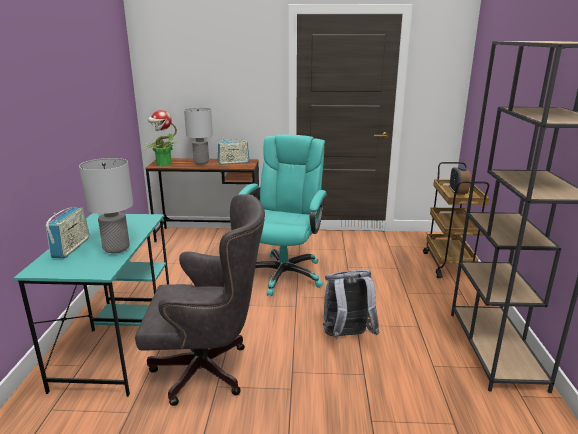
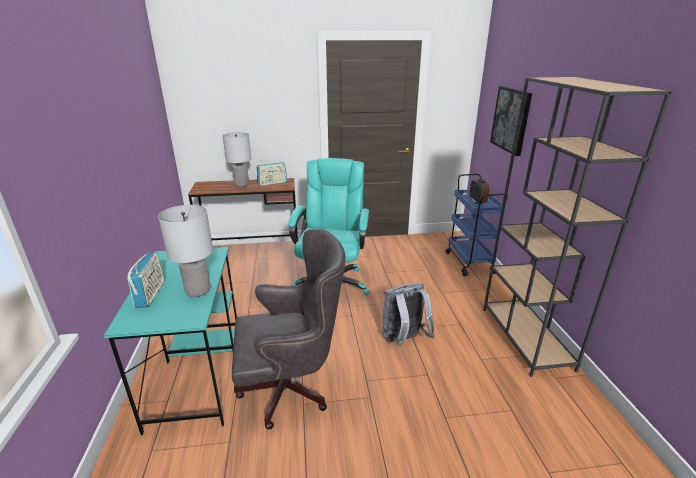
camera: 10 degrees left, 5 degrees up
(163, 164) = (204, 189): potted plant -> none
(448, 265) = (469, 263): brown cart -> blue cart
(497, 98) = (511, 120): none -> picture

